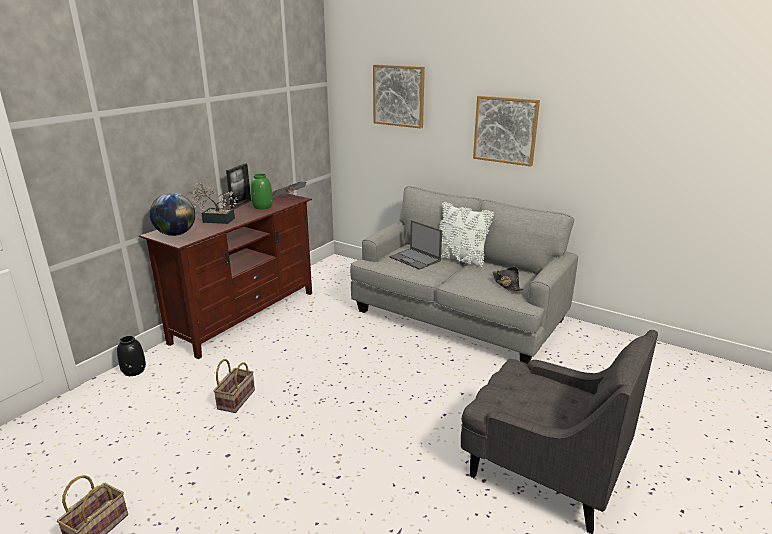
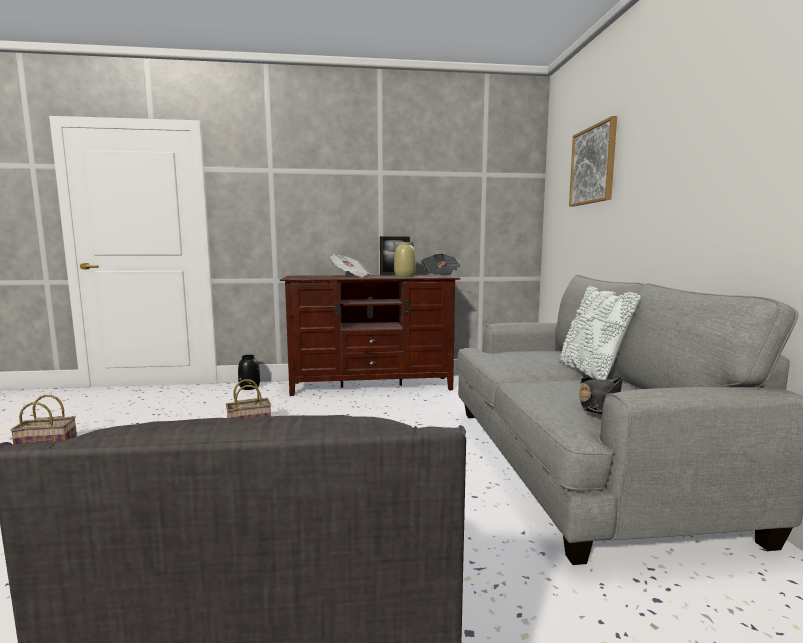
camera: 50 degrees right, 15 degrees down
(175, 234) = (304, 276): globe -> none
(215, 220) = (350, 276): potted plant -> newspaper
(262, 207) = (404, 276): green vase -> beige vase
(415, 259) = (530, 358): laptop -> none
(505, 130) = (702, 171): picture -> none

